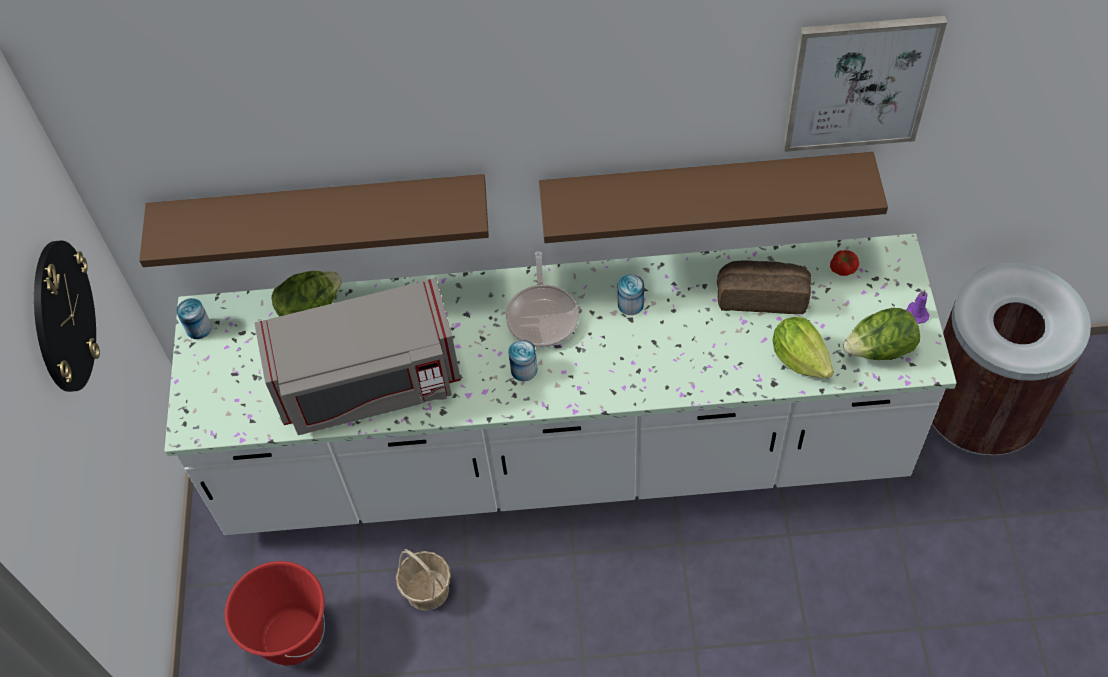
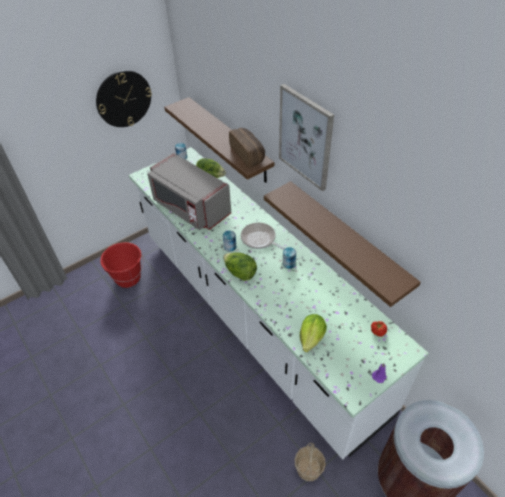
camera: 55 degrees right, 10 degrees down
(427, 589) = (169, 306): basket -> basket (309, 468)
(543, 315) = (260, 239): frying pan -> frying pan turned 75 degrees clockwise
(762, 295) = (334, 307): bread -> bread (248, 154)
(859, 83) = (421, 229): picture -> picture (305, 137)
(879, 350) = (343, 369): lettuce -> lettuce (240, 273)

